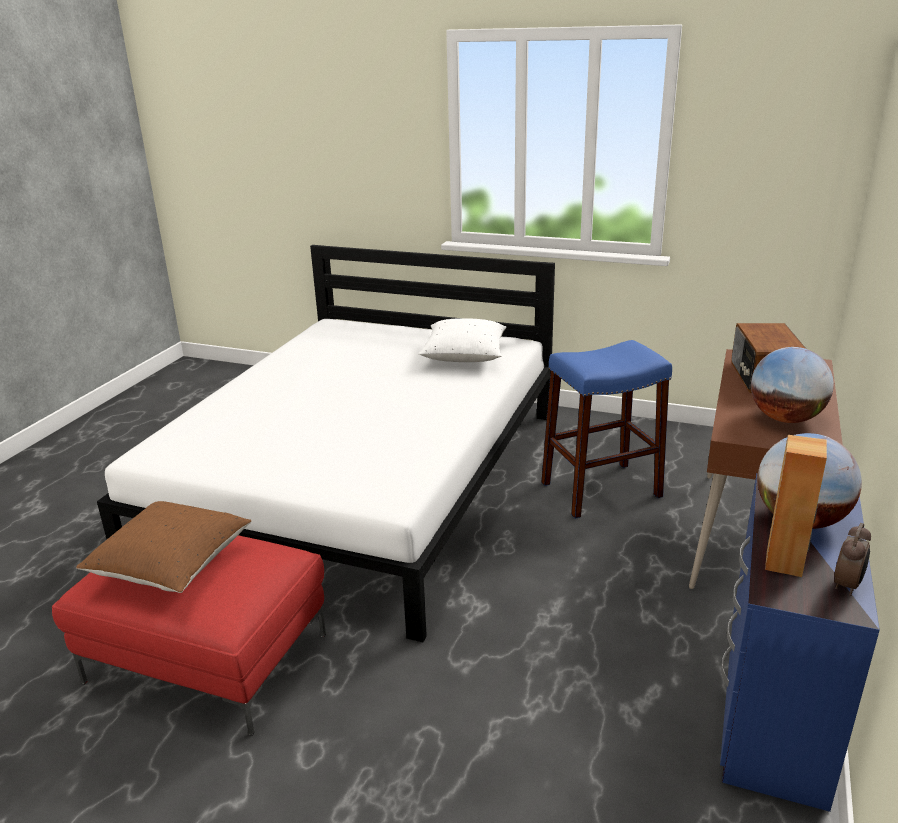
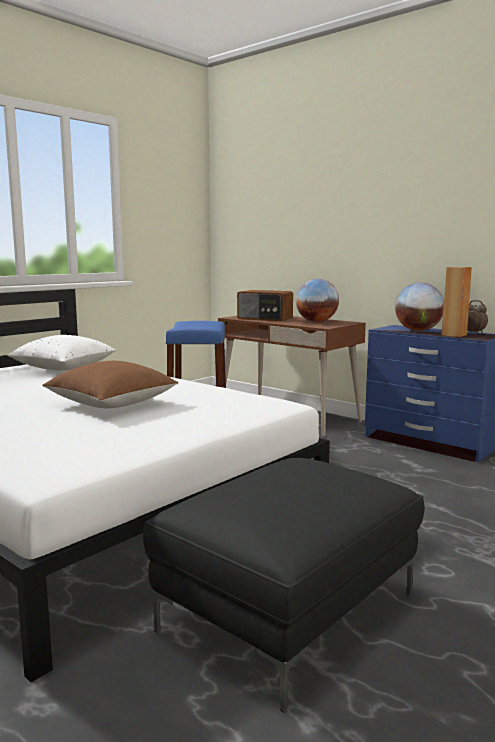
camera: 70 degrees left, 15 degrees down
(172, 565) = (293, 491): brown pillow -> brown pillow (112, 404)
(210, 657) = (288, 610): red ottoman -> black ottoman

